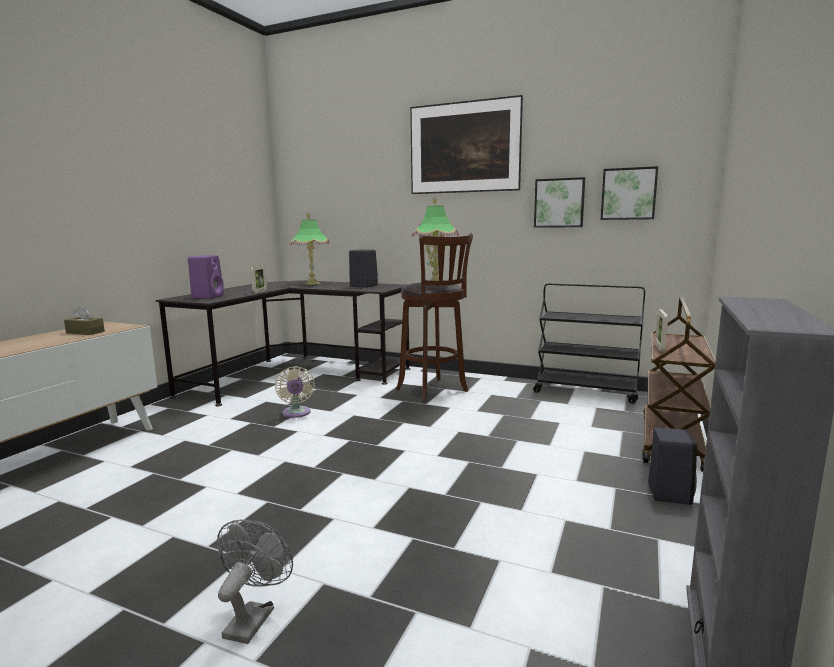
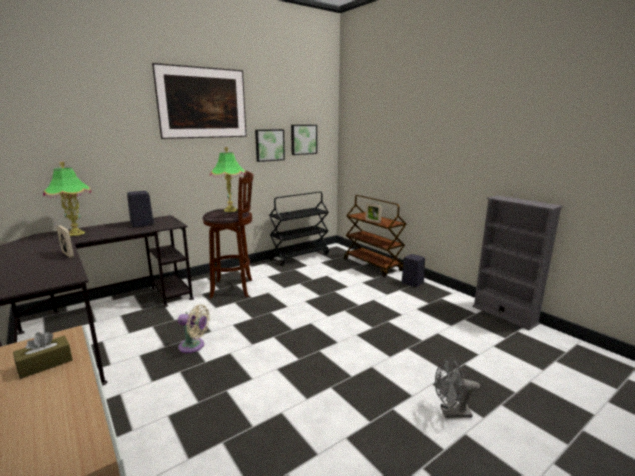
camera: 60 degrees left, 5 degrees up
(208, 297) = (38, 276): purple speaker -> none
(253, 617) = (451, 413): grey fan -> grey fan turned 45 degrees counterclockwise

